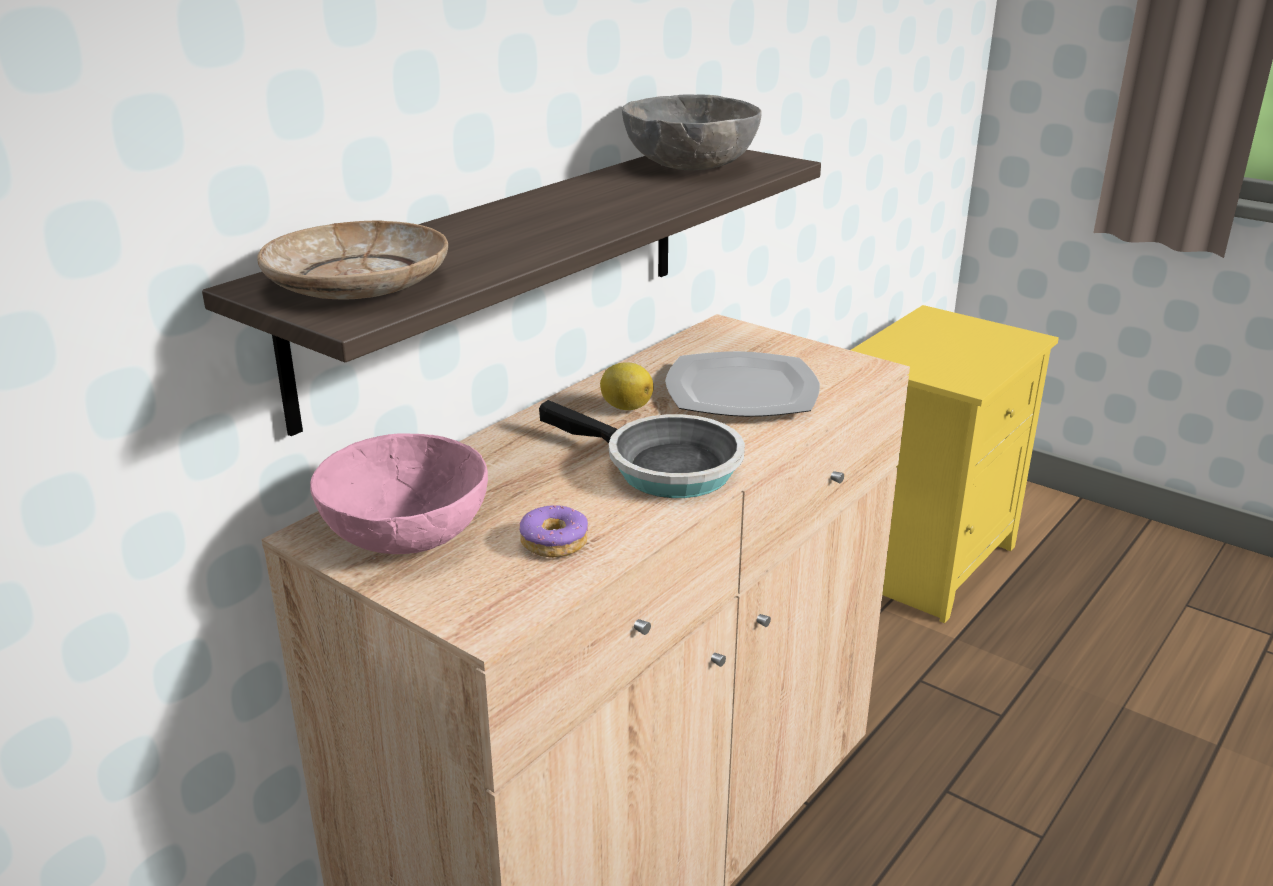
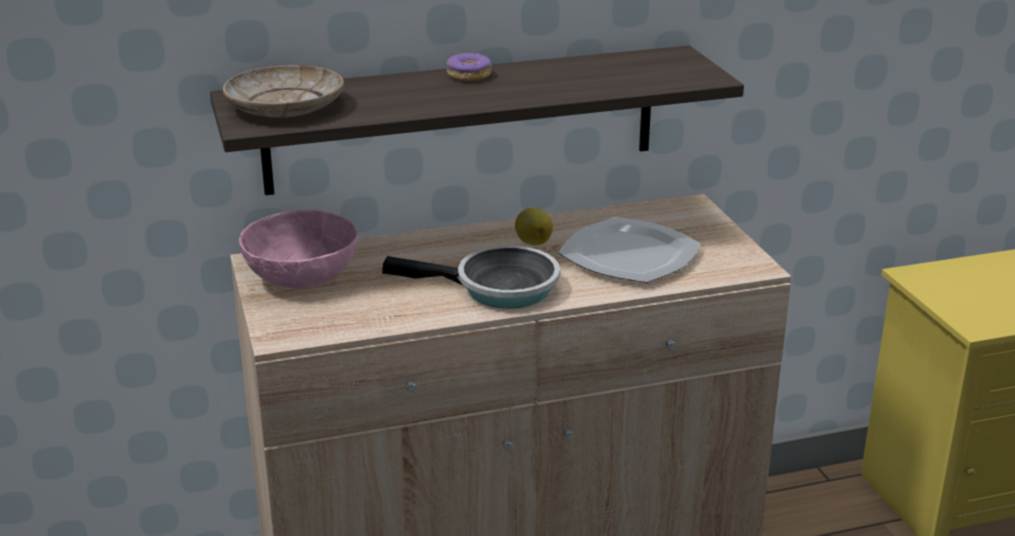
camera: 35 degrees right, 0 degrees up
(555, 542) = (372, 309): donut -> donut (469, 75)
(663, 468) = (498, 288): frying pan -> frying pan turned 60 degrees counterclockwise
(689, 165) = (637, 66): grey bowl -> none

